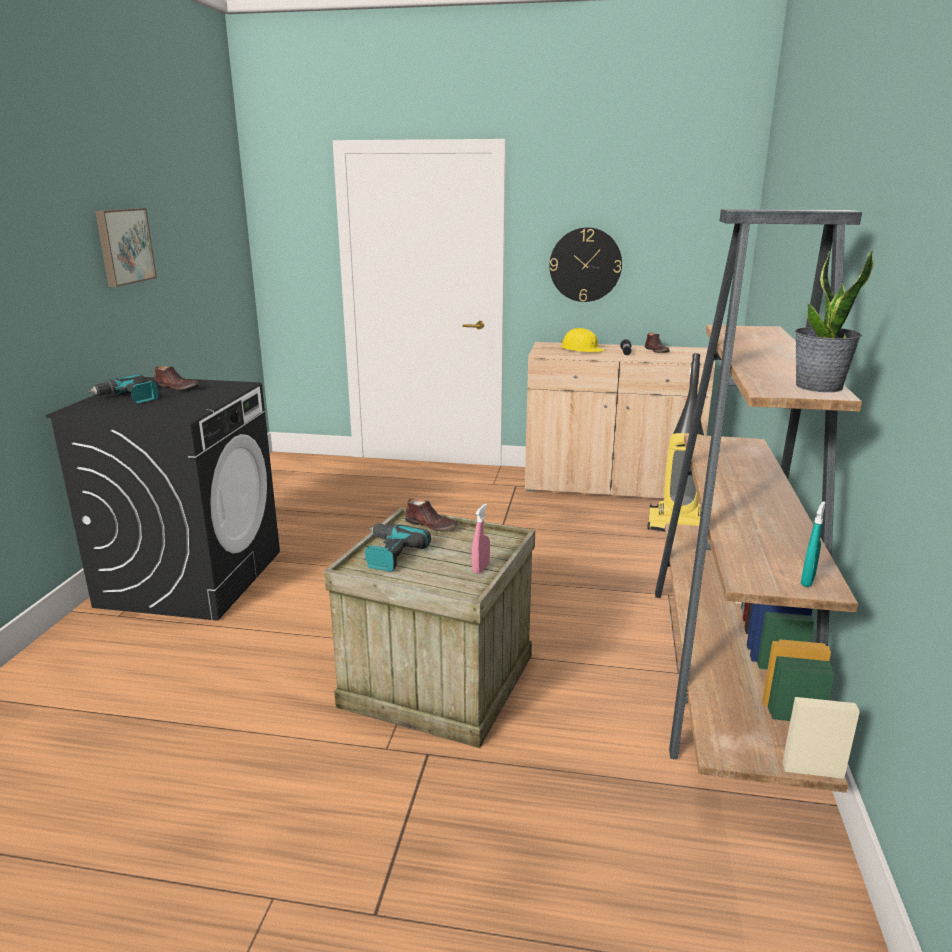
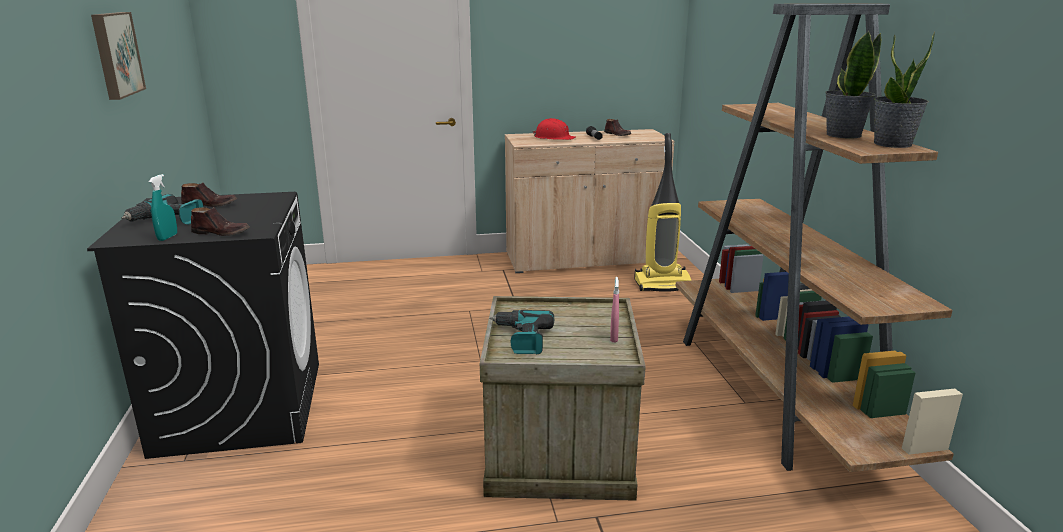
camera: 20 degrees left, 0 degrees up
(431, 525) = (534, 308): brown shoe -> brown shoe (221, 233)
(581, 349) = (554, 138): yellow hard hat -> red hard hat
(585, 265) = (546, 60): wall clock -> none
(777, 370) = (843, 135): none -> potted plant
(807, 580) = (905, 299): turquoise spray bottle -> turquoise spray bottle (167, 237)

